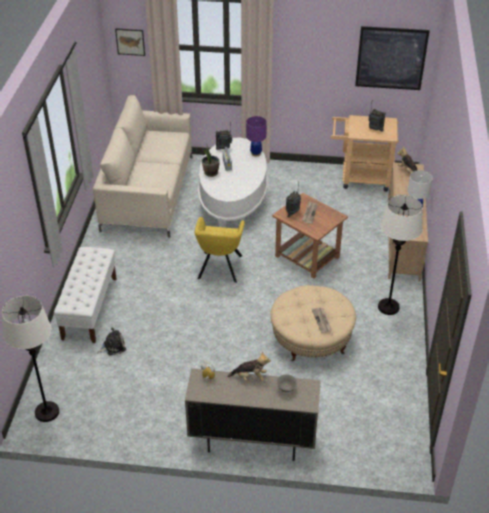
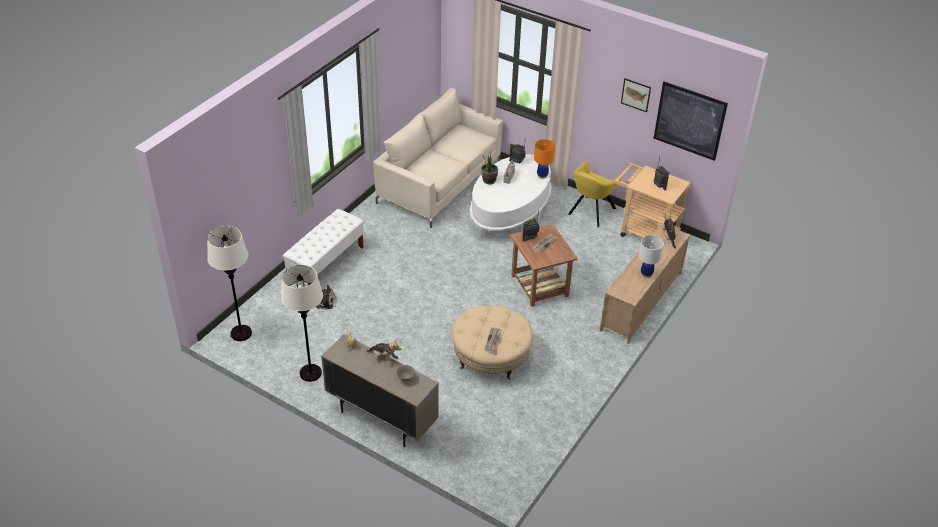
camera: 25 degrees right, 0 degrees up
(130, 41) = (461, 39): picture -> picture (636, 95)
(219, 268) = (455, 269): yellow armchair -> yellow armchair (591, 212)
(256, 153) = (542, 175): purple table lamp -> orange table lamp
(388, 307) = (580, 355): white floor lamp -> white floor lamp (310, 373)

